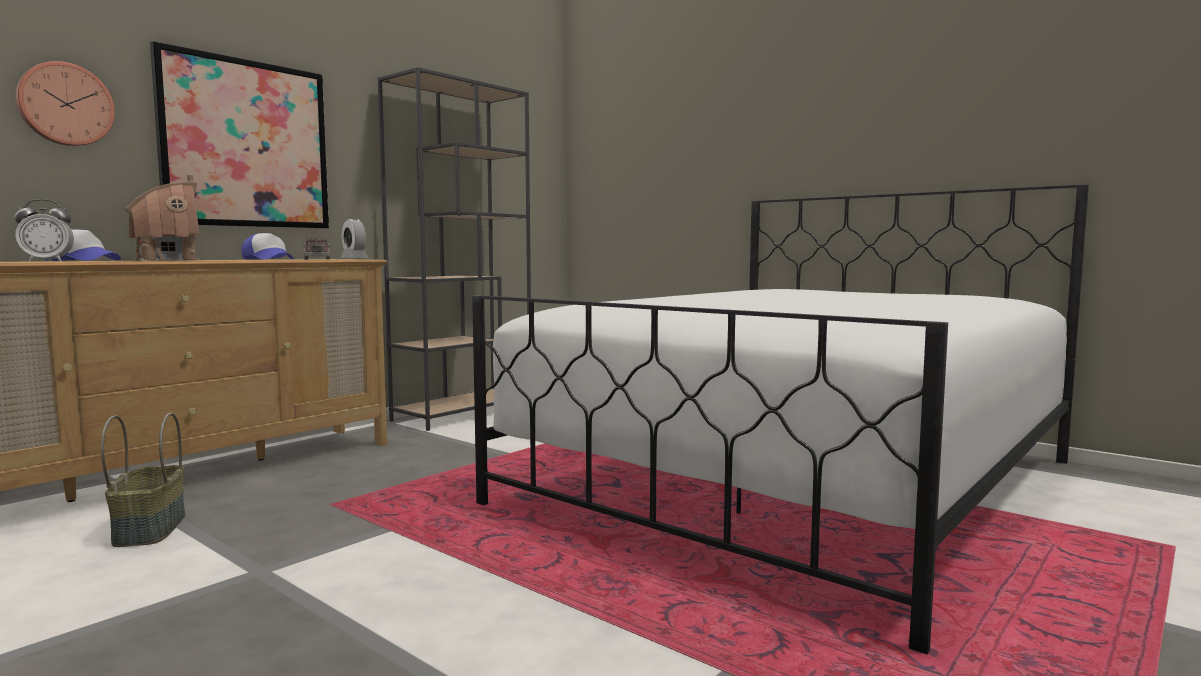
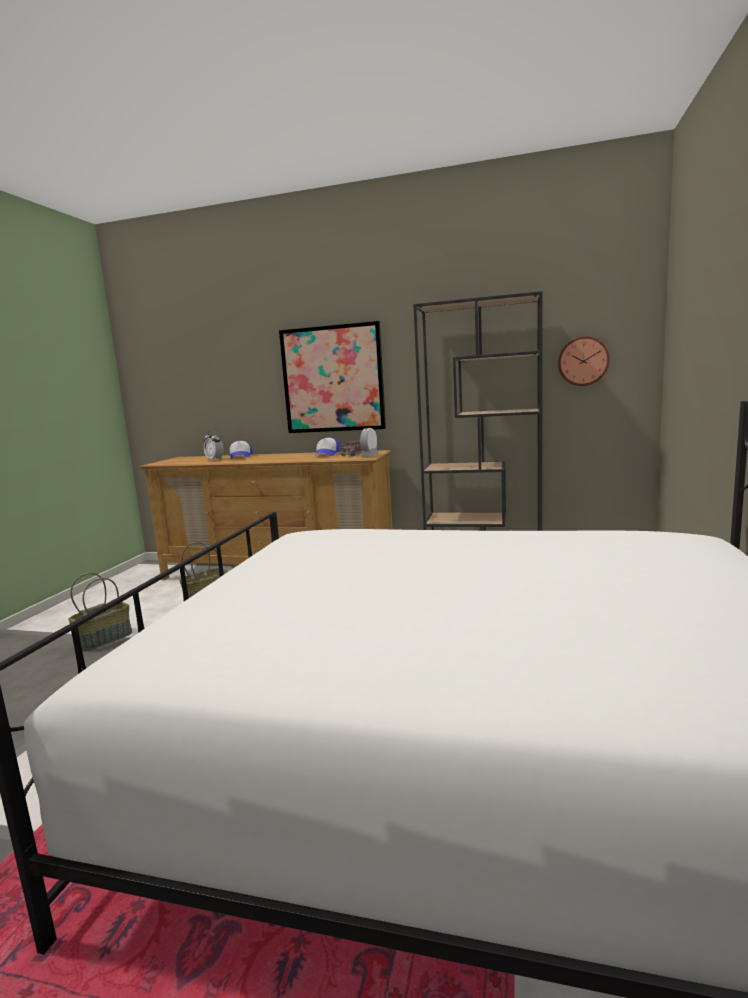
camera: 65 degrees right, 5 degrees up
(65, 105) = (246, 375): wall clock -> wall clock (583, 361)
(107, 625) = (104, 639): none -> basket
(167, 260) = (273, 456): toy house -> none

